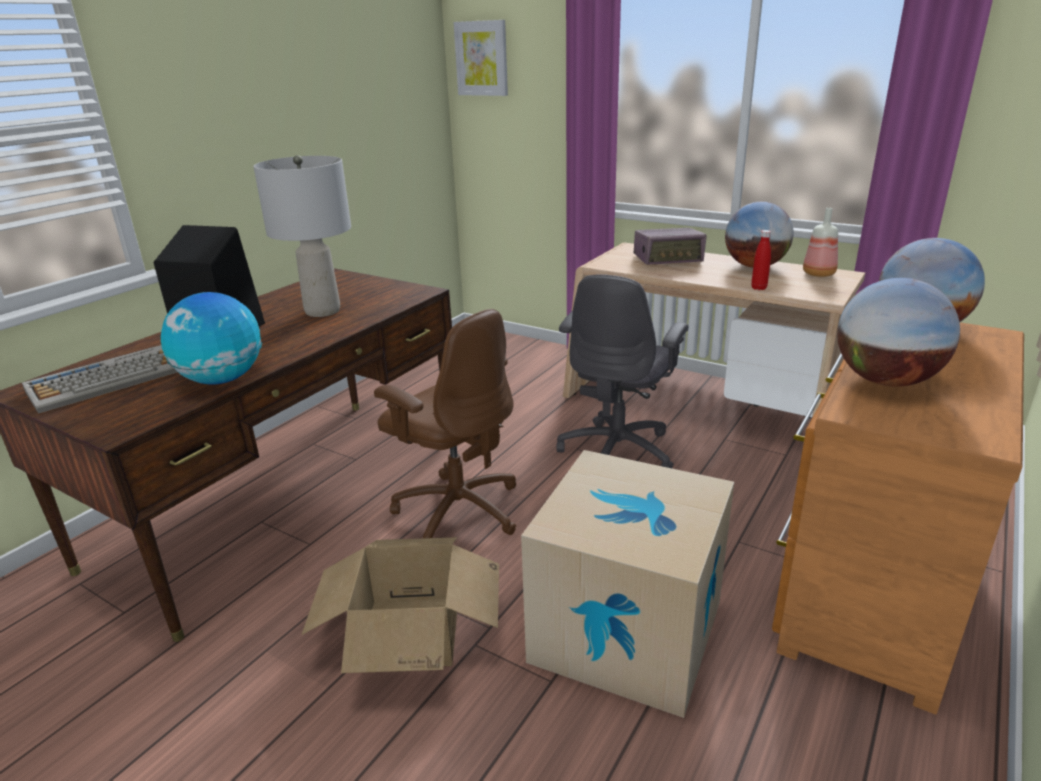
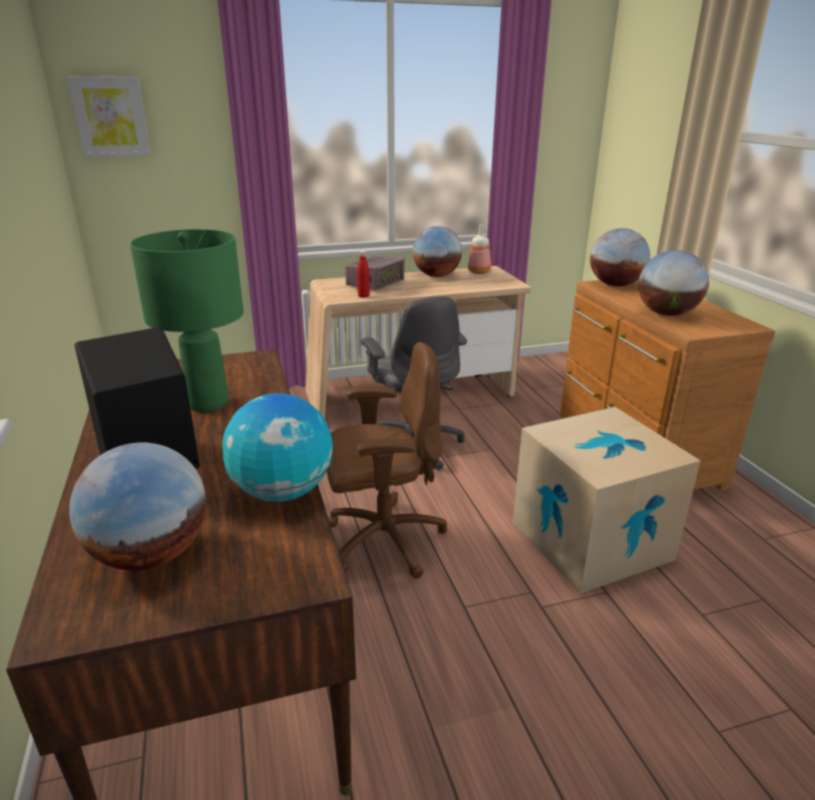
camera: 50 degrees left, 0 degrees up
(112, 378) = (151, 554): keyboard -> globe
(323, 311) = (209, 403): grey table lamp -> green table lamp
(411, 631) = (496, 631): cardboard box -> none
(758, 288) = (470, 288): red bottle -> red bottle (363, 296)

